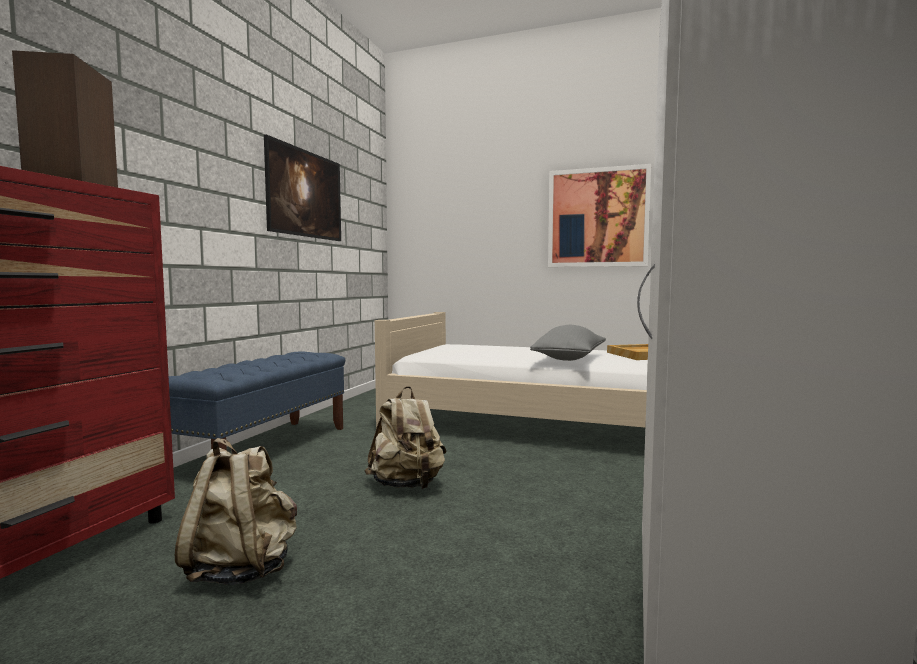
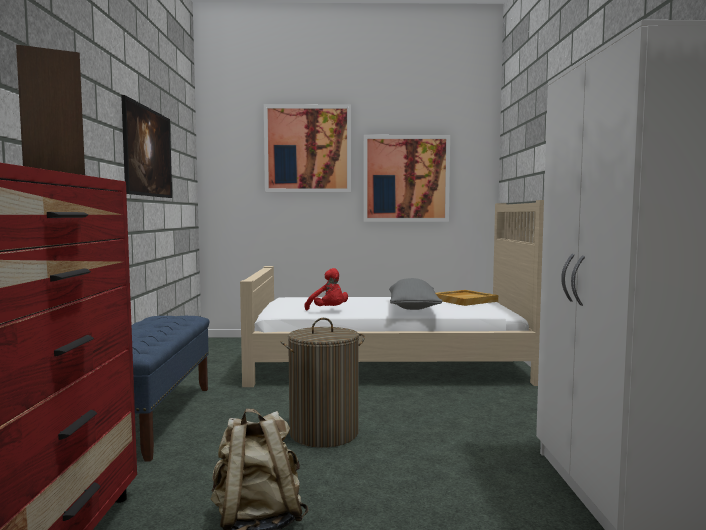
camera: 20 degrees left, 0 degrees up
(407, 485) = (324, 433): beige backpack -> laundry basket
(471, 357) = (328, 311): none -> red plush toy
(491, 191) = (307, 149): none -> picture

